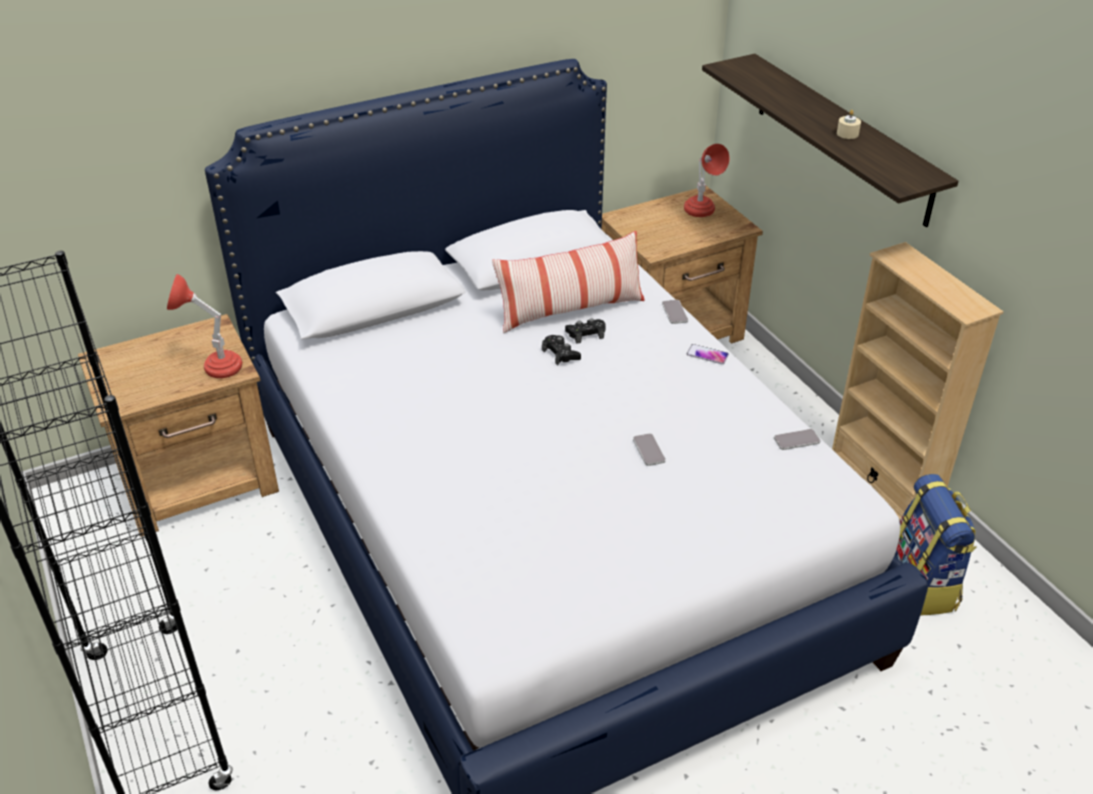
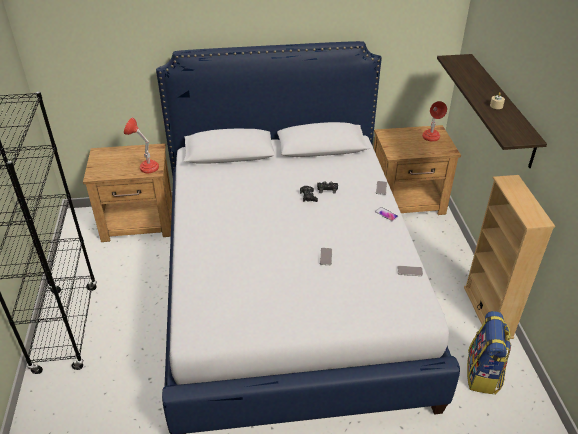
camera: 20 degrees right, 0 degrees up
(570, 310) = (326, 175): pillow -> none

